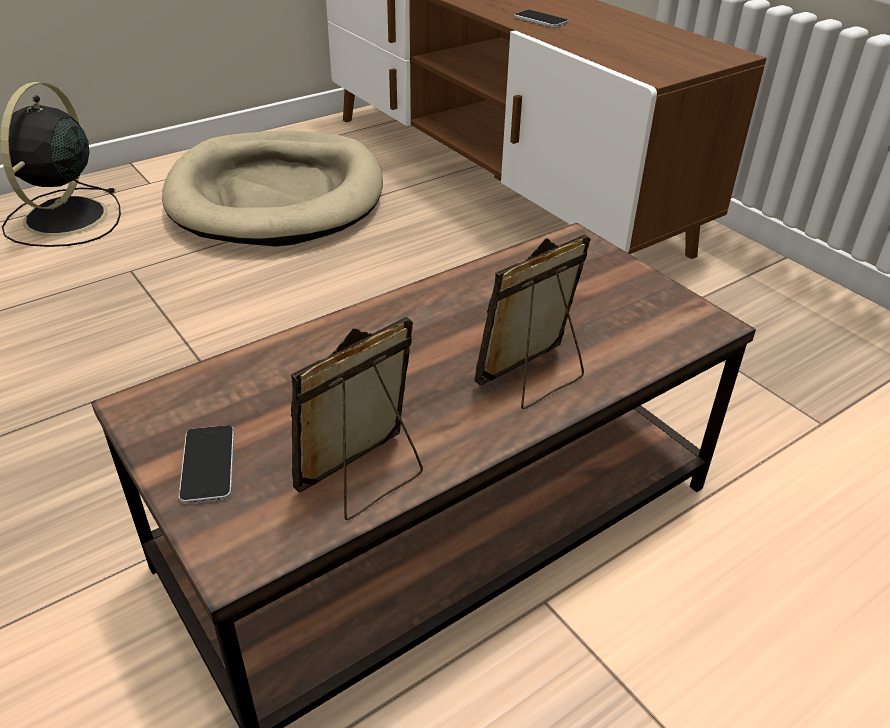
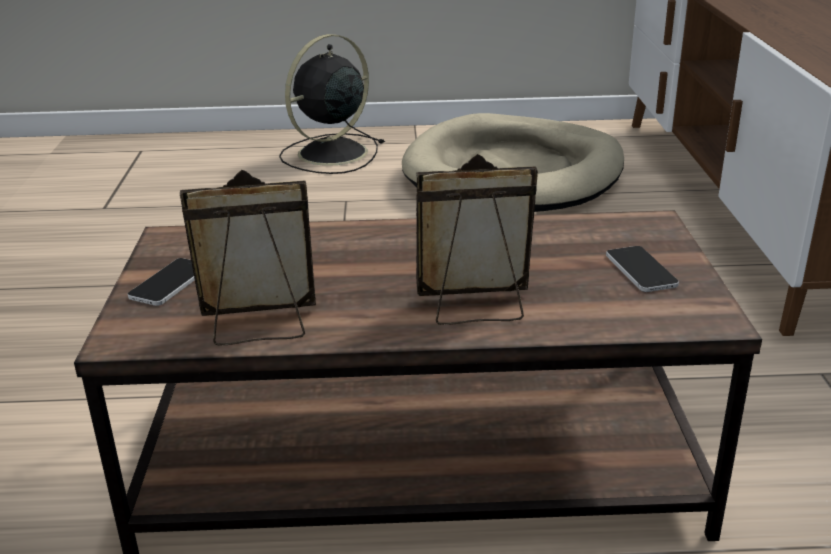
camera: 35 degrees right, 10 degrees down
(540, 20) = (791, 27): phone -> phone (641, 270)

